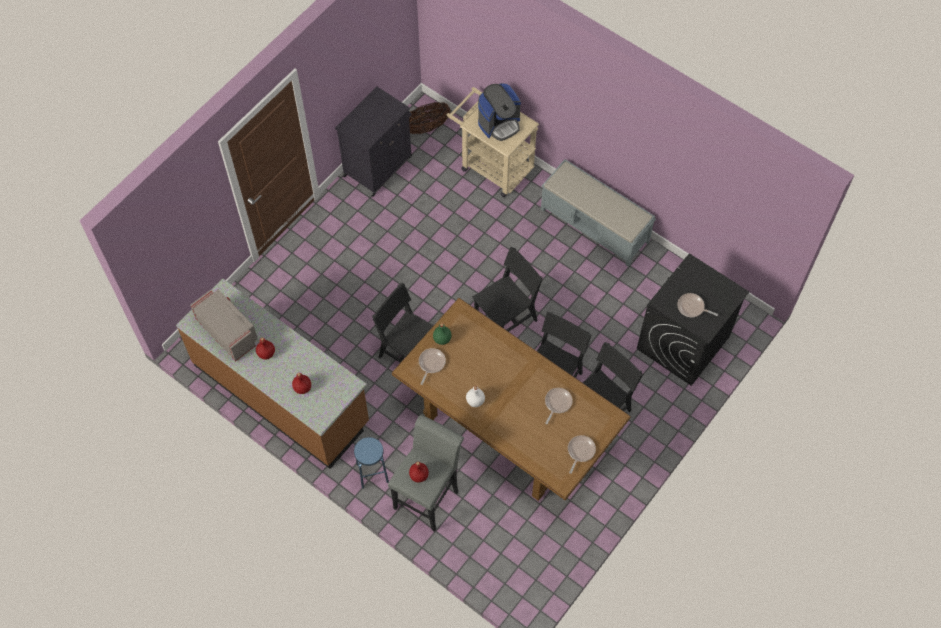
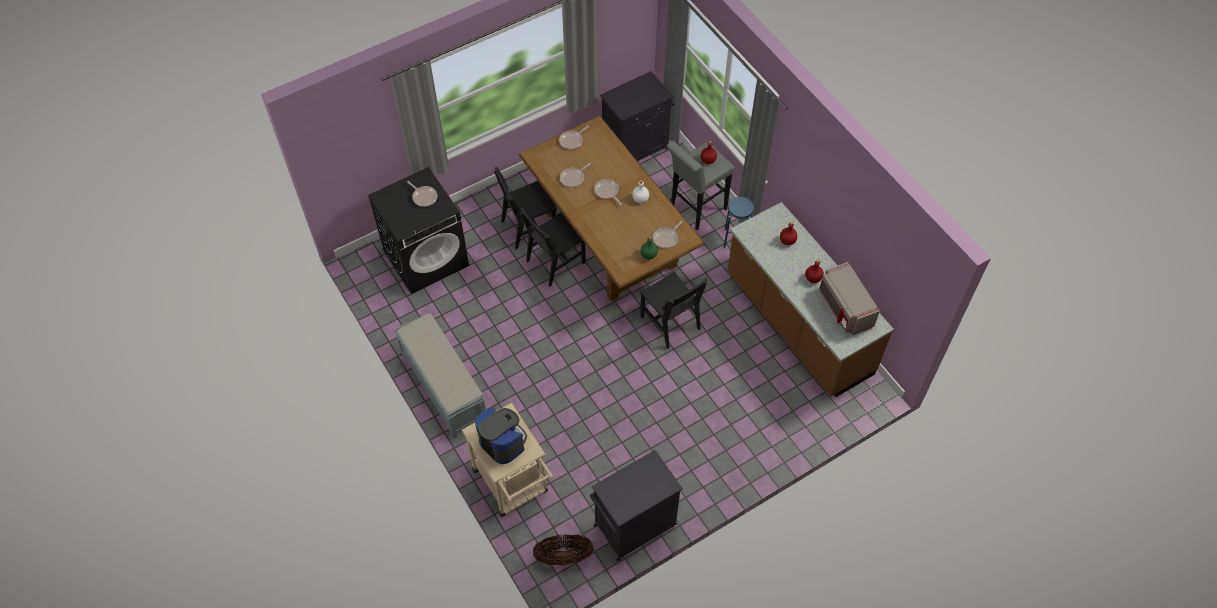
camera: 160 degrees left, 5 degrees down
(499, 123) = (502, 442): coffee machine -> coffee machine turned 60 degrees clockwise
(506, 319) = (571, 326): black chair -> none
(514, 398) = (607, 191): none -> frying pan
(526, 559) = (636, 147): none -> black cabinet

